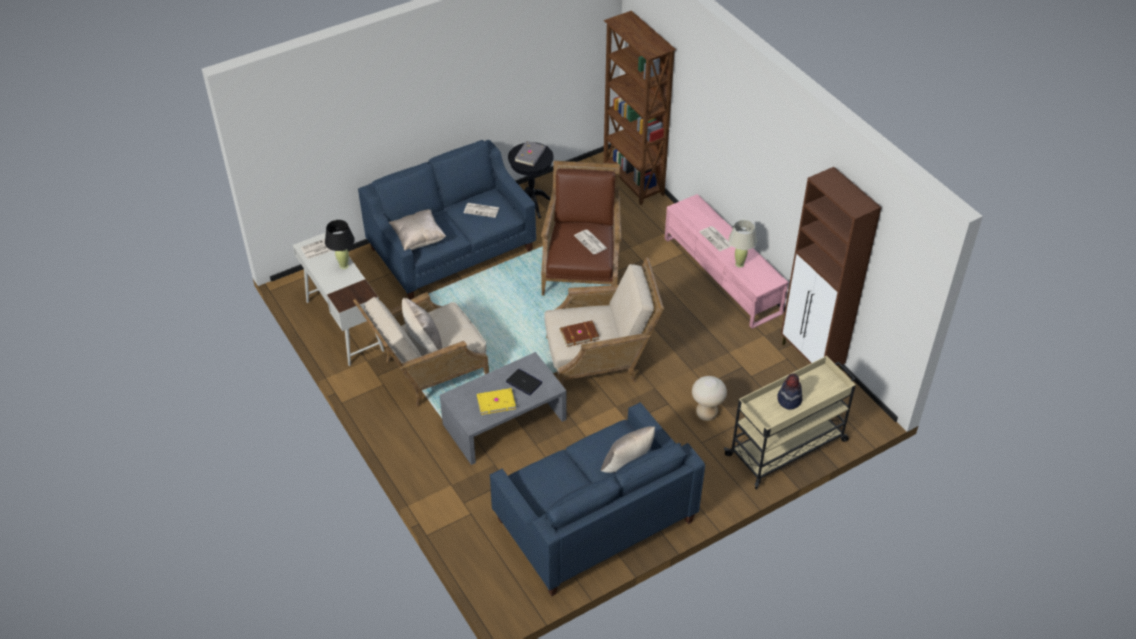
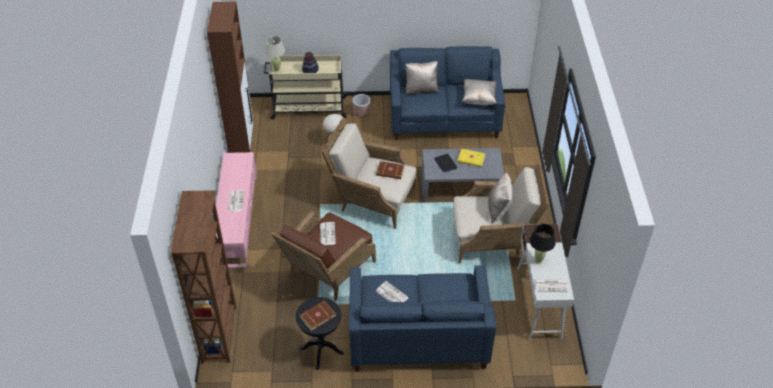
camera: 150 degrees left, 0 degrees up
(418, 239) = (459, 290): beige pillow -> beige pillow (478, 99)
(530, 155) = (317, 316): grey book -> brown book
(713, 475) = (361, 112): none -> planter
(739, 264) = (240, 176): beige table lamp -> beige table lamp (277, 70)

